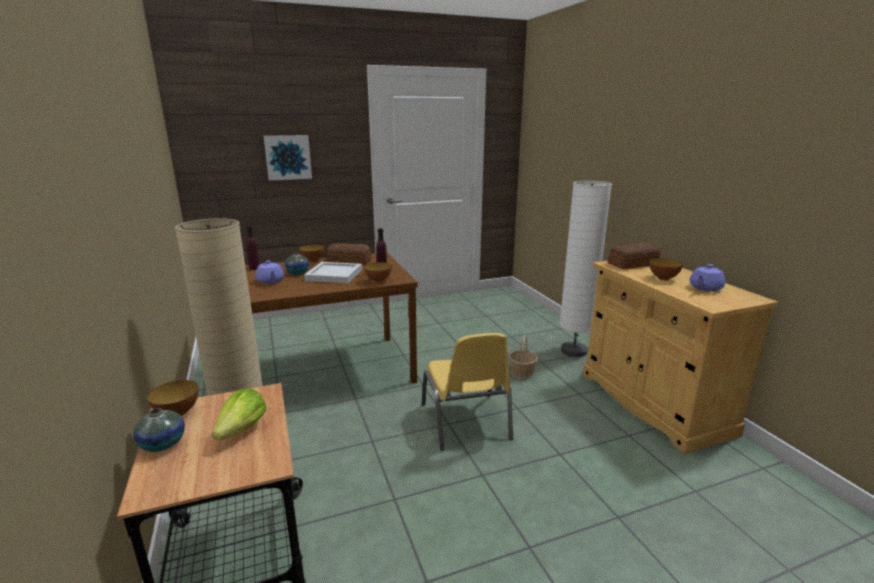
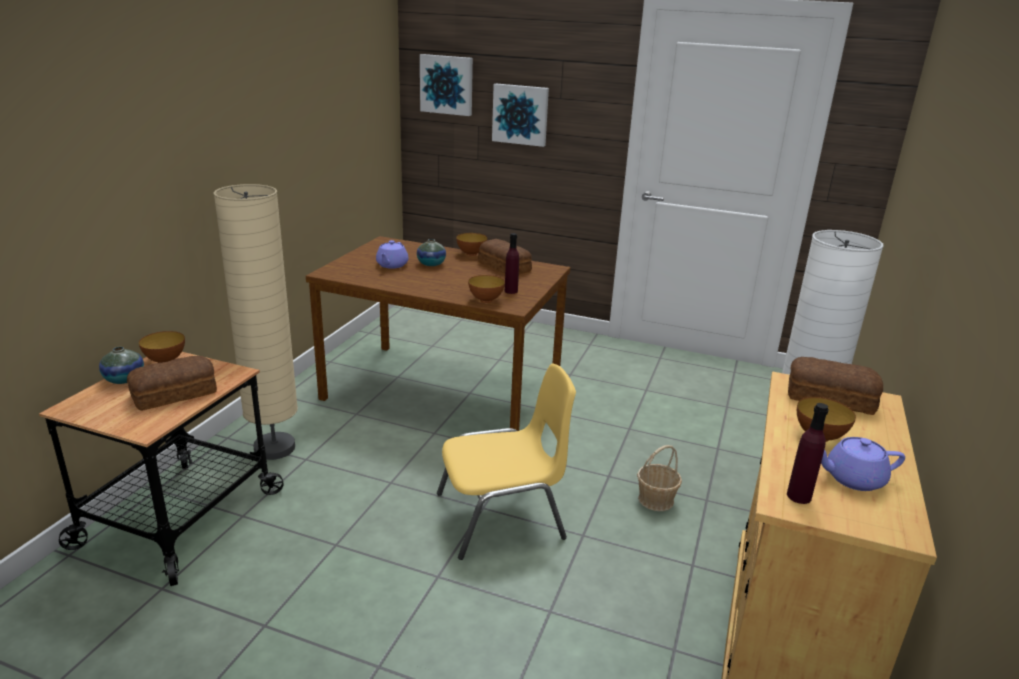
camera: 40 degrees right, 5 degrees up
(218, 141) = (447, 84): none -> picture
(242, 429) = (176, 394): lettuce -> bread
(254, 268) = (405, 246): purple bottle -> purple bottle (798, 496)
(333, 275) = (457, 277): white tray -> none
(466, 422) = (502, 517): yellow chair -> yellow chair turned 135 degrees counterclockwise

